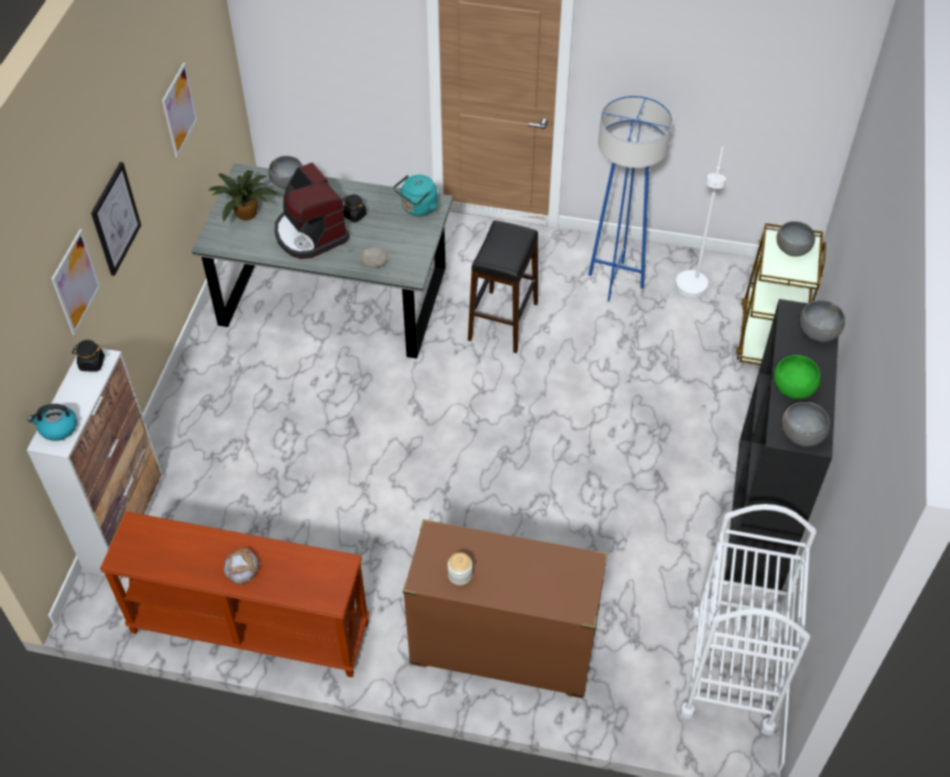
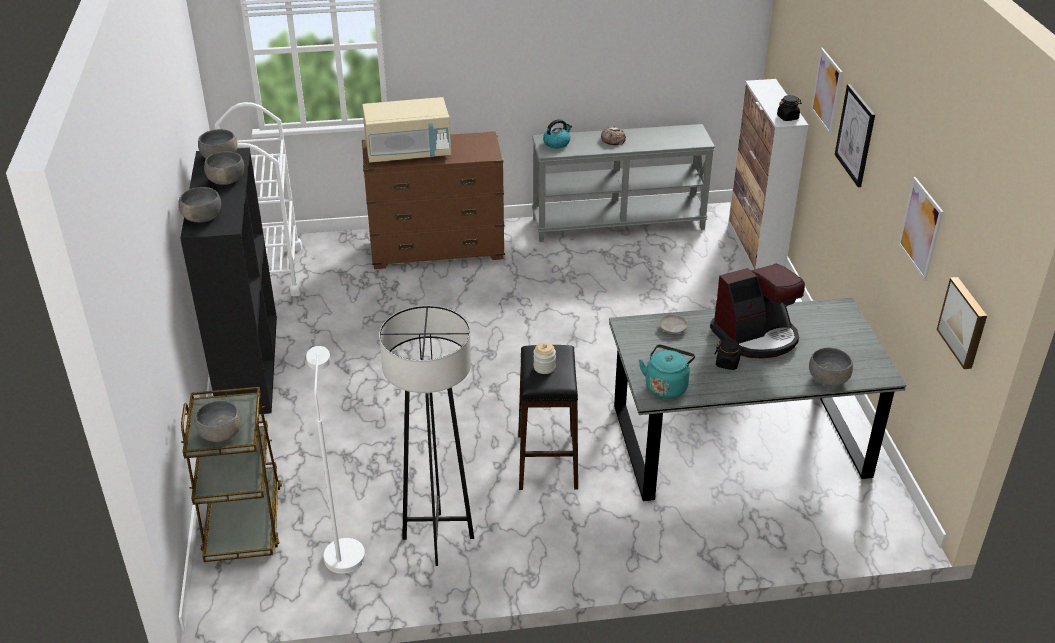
camera: 160 degrees right, 15 degrees down
(58, 428) = (768, 89): kettle -> kettle (557, 143)
(218, 67) = (964, 322): none -> picture
(246, 212) = (838, 340): potted plant -> none
(249, 629) = (618, 223): brown console table -> grey console table
(310, 234) = (756, 336): coffee machine -> coffee machine turned 120 degrees clockwise
(460, 575) = (462, 143): jar -> jar (544, 367)
(538, 573) = (408, 152): none -> beige microwave
(615, 281) = (438, 538): blue floor lamp -> grey floor lamp
(793, 387) = (226, 180): green bowl -> grey bowl

